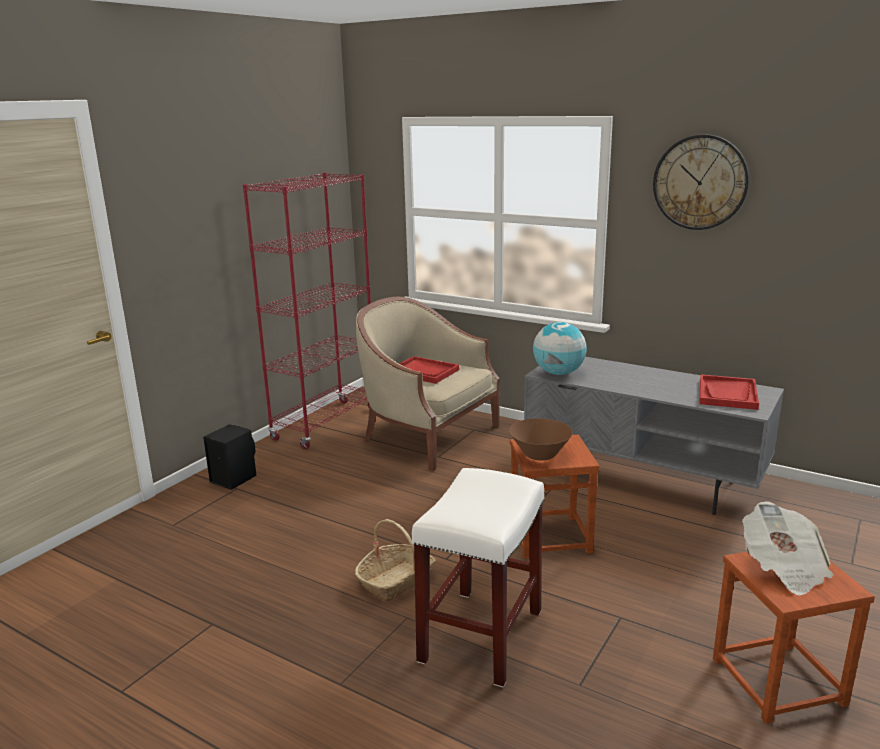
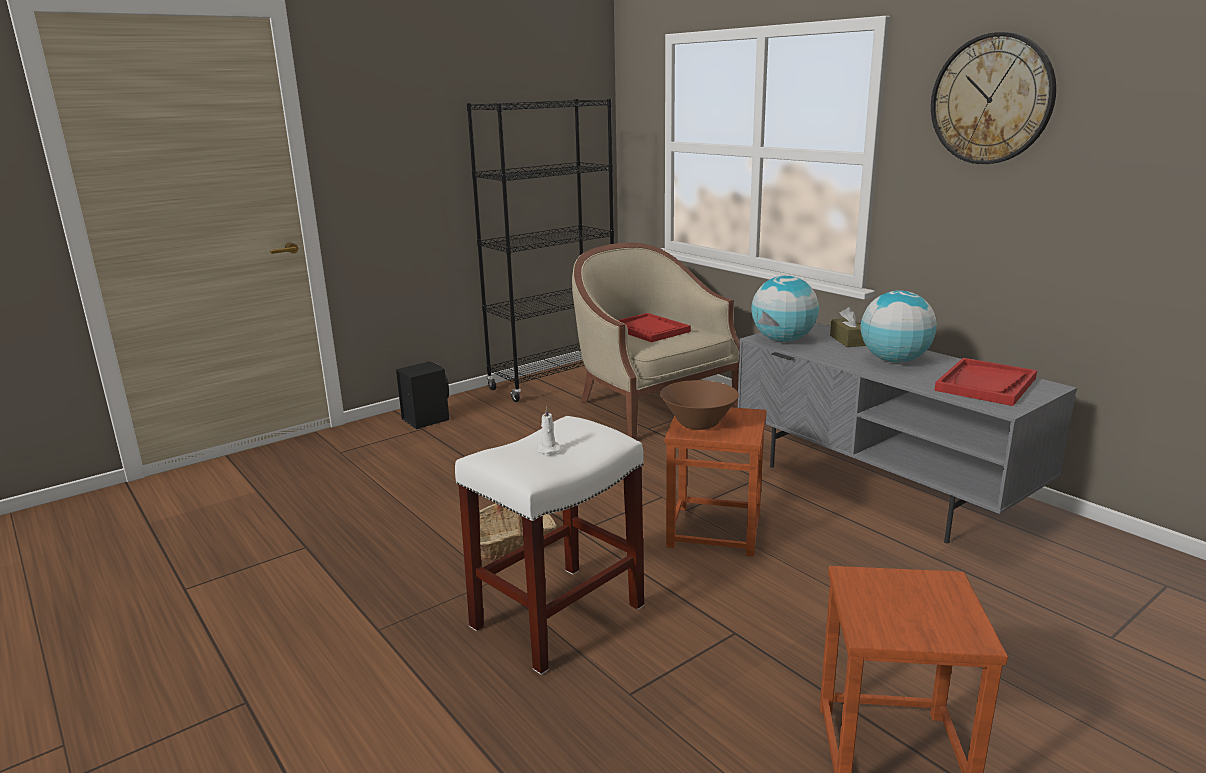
camera: 20 degrees right, 0 degrees up
(325, 424) = (553, 381): red bookcase -> black bookcase
(482, 501) = (548, 449): none -> white candle
(605, 368) = (848, 340): none -> brown tissue box
(652, 381) = (894, 360): none -> globe
(783, 568) = (899, 595): newspaper -> none

